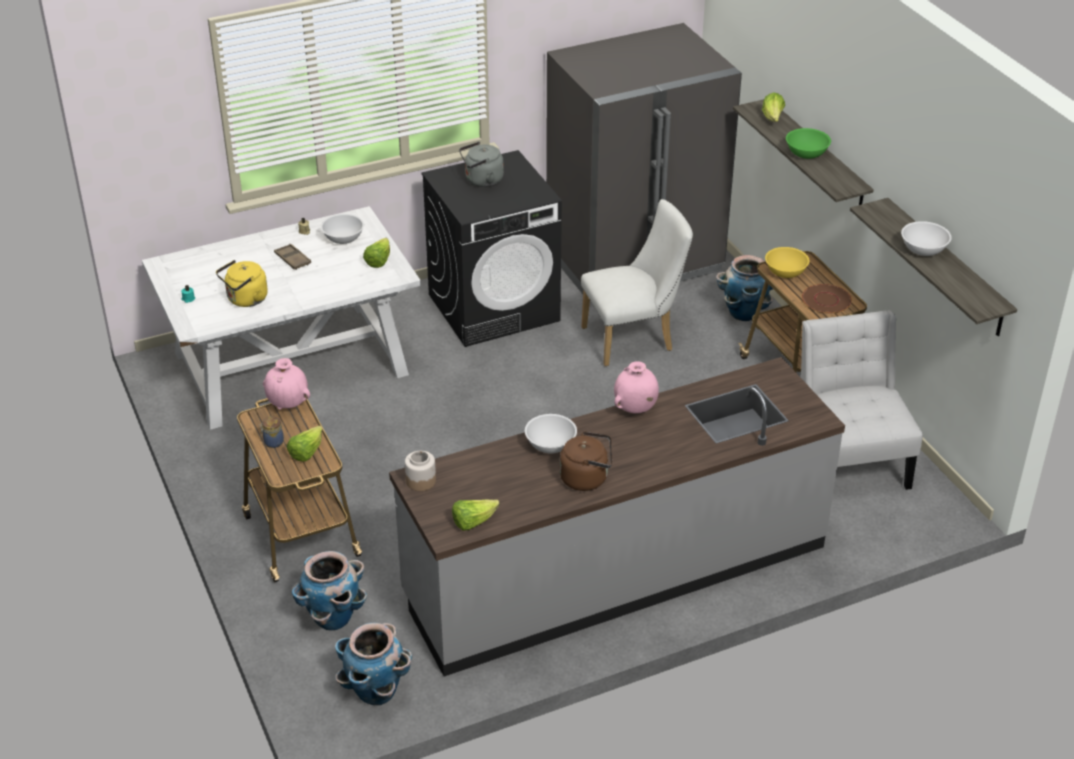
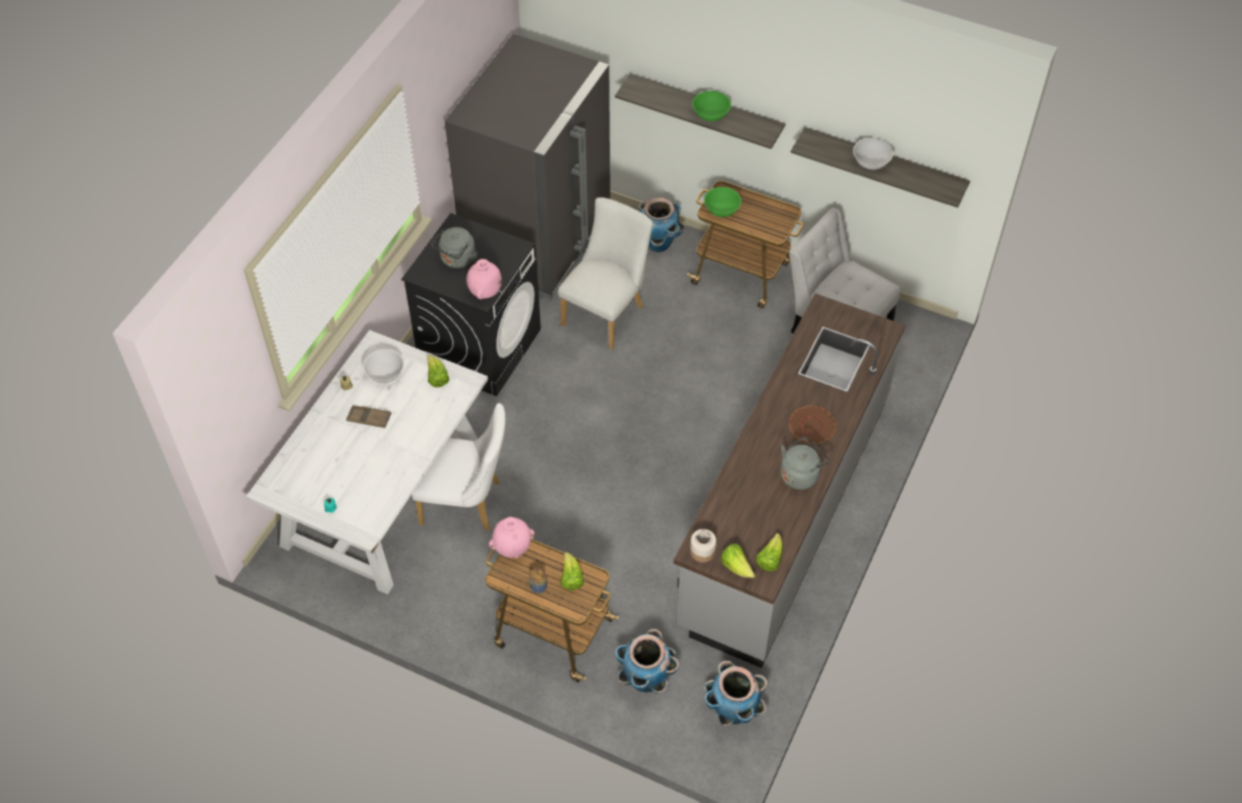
camera: 40 degrees left, 15 degrees up
(245, 300) = (376, 479): yellow kettle -> none
(348, 405) = (467, 503): none -> white chair
(550, 444) = (750, 463): white bowl -> none
(587, 478) = (800, 474): brown kettle -> grey kettle
(635, 409) = (772, 398): pink vase -> pink vase (485, 292)
(773, 118) = (654, 92): lettuce -> lettuce (736, 567)
(785, 272) = (721, 209): yellow bowl -> green bowl
(826, 300) = (770, 218): brown plate -> brown plate (812, 425)

